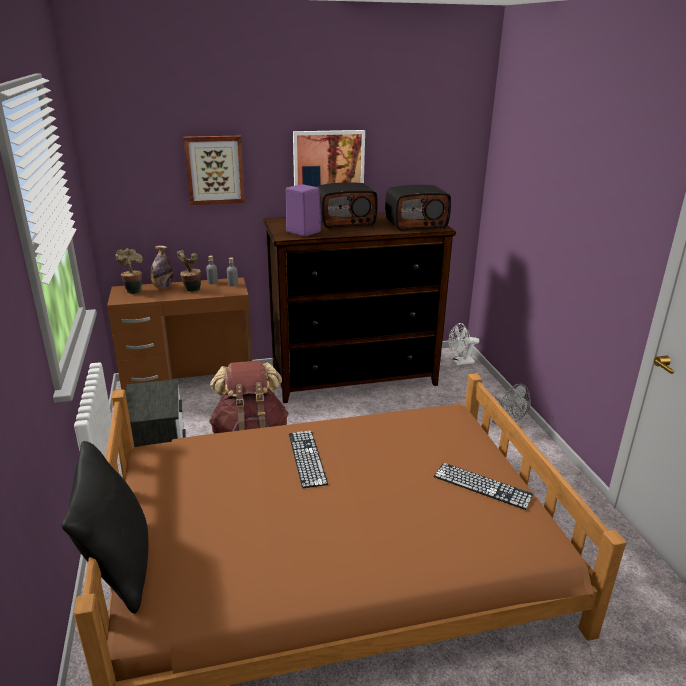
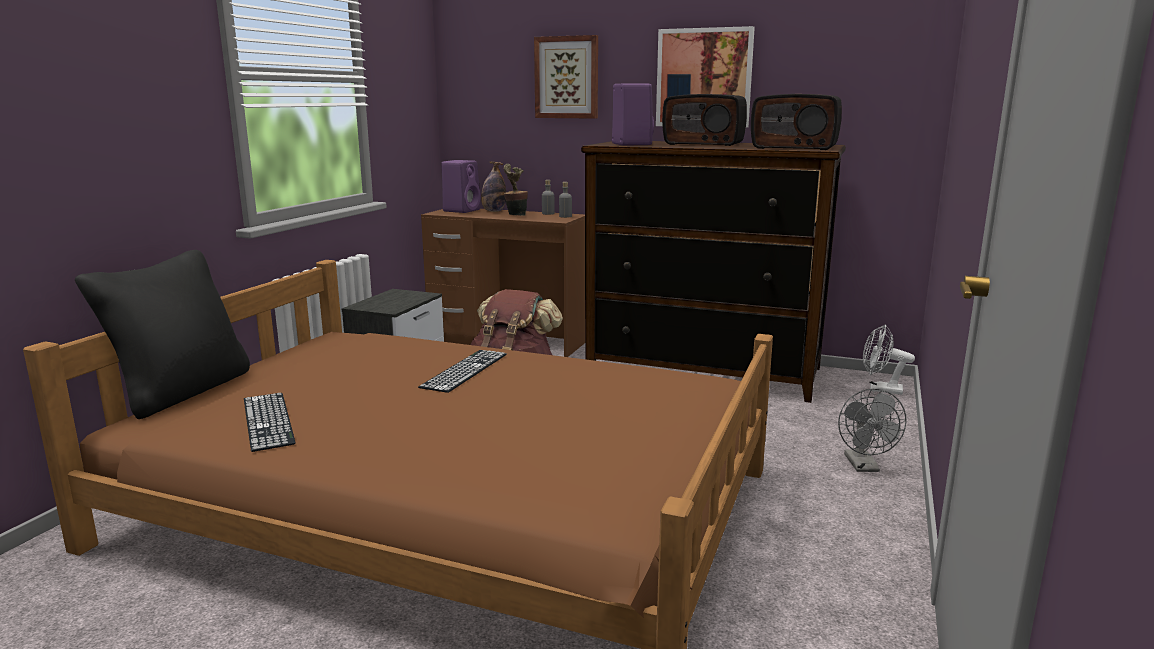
camera: 35 degrees right, 10 degrees down
(133, 291) = (462, 210): potted plant -> purple speaker
(482, 485) = (628, 443): keyboard -> keyboard (268, 420)

